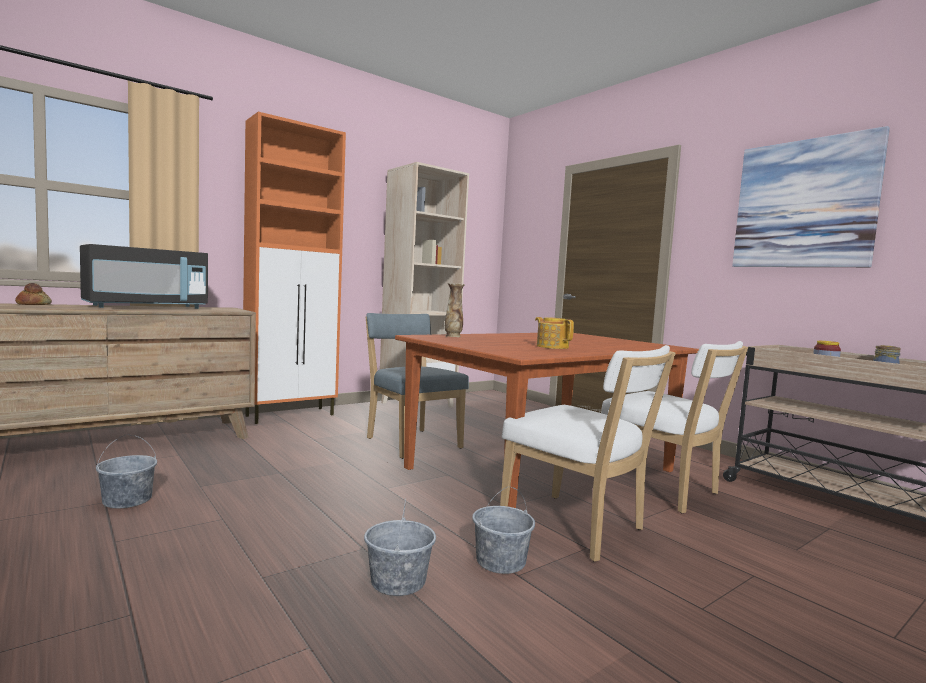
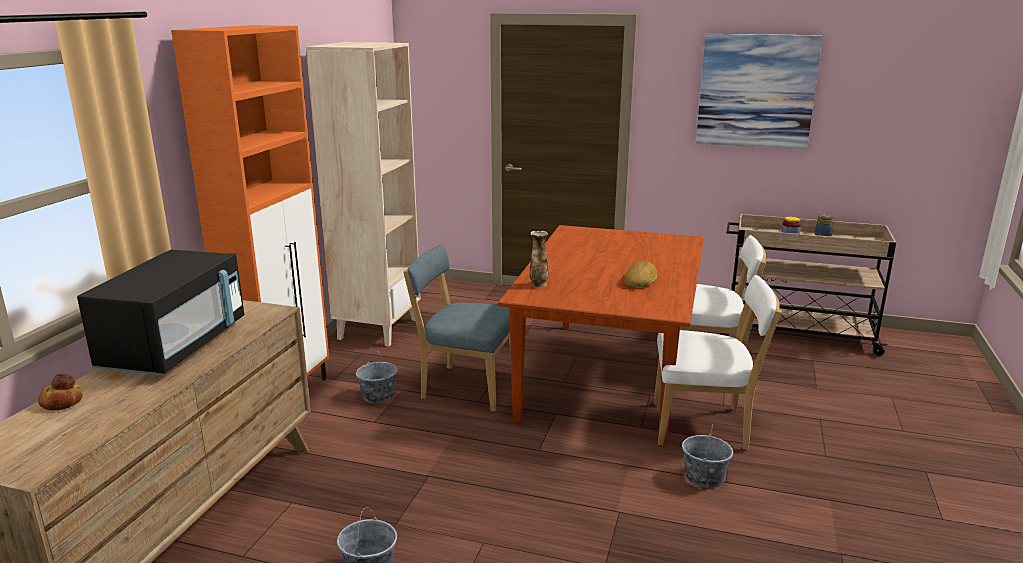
camera: 35 degrees left, 15 degrees up
(398, 581) = (678, 523): grey bucket -> grey bucket (378, 396)
(552, 346) = (641, 279): teapot -> bread

